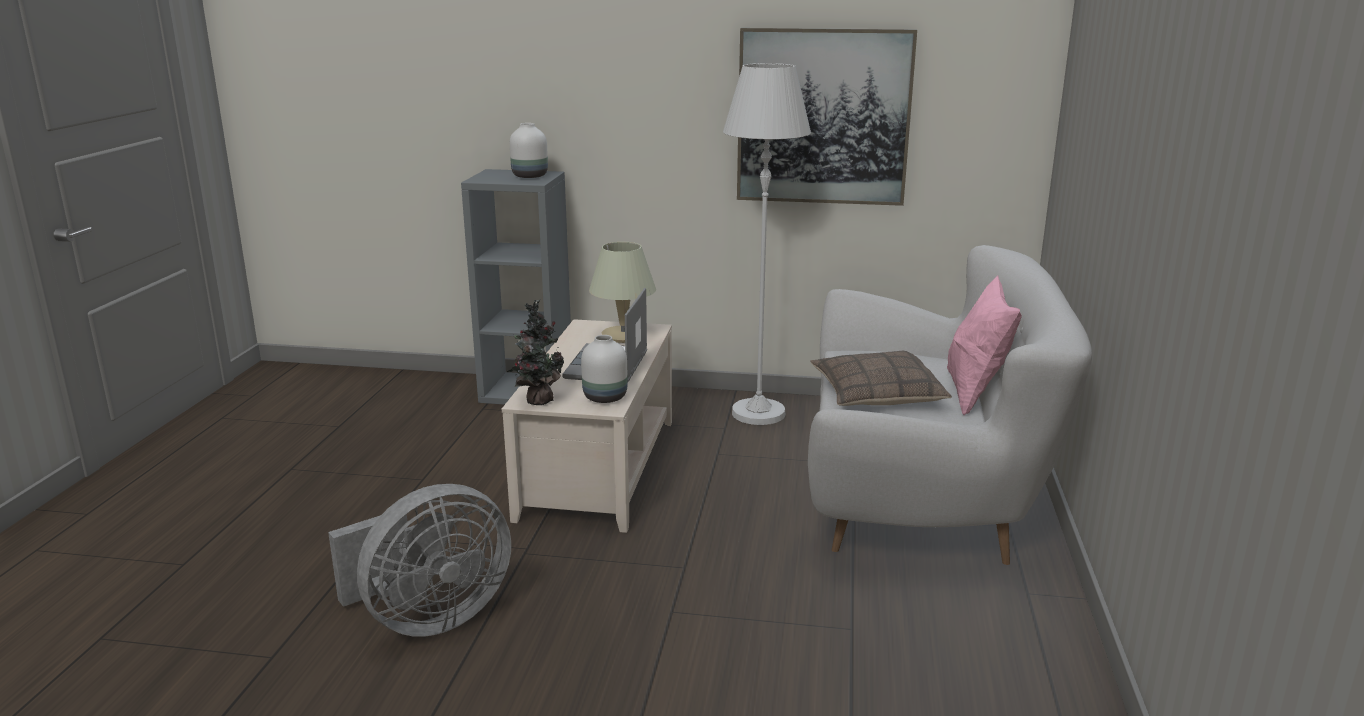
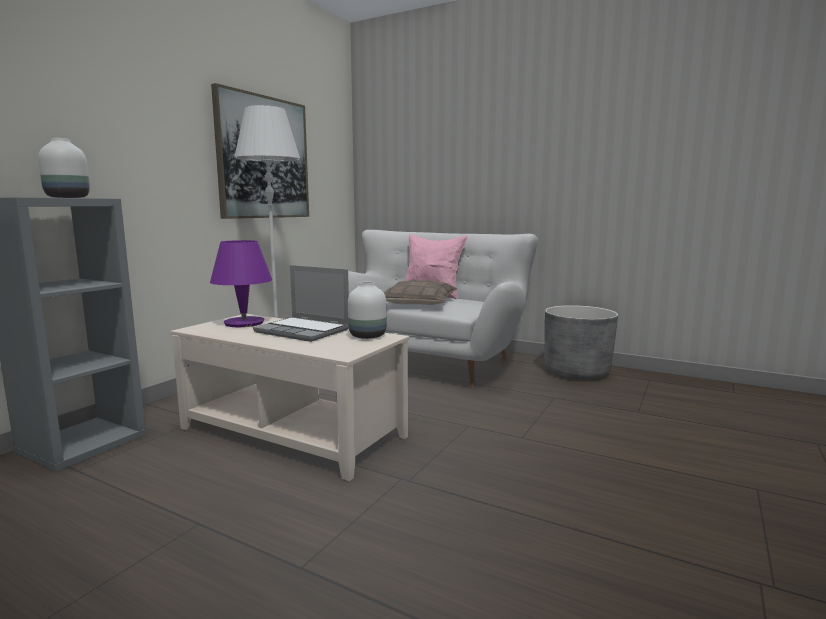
camera: 70 degrees left, 10 degrees down
(429, 618) = (498, 541): grey fan -> none
(537, 400) = (347, 351): potted plant -> none
(623, 335) = (244, 323): beige table lamp -> purple table lamp
(1020, 647) = (577, 372): none -> grey planter

